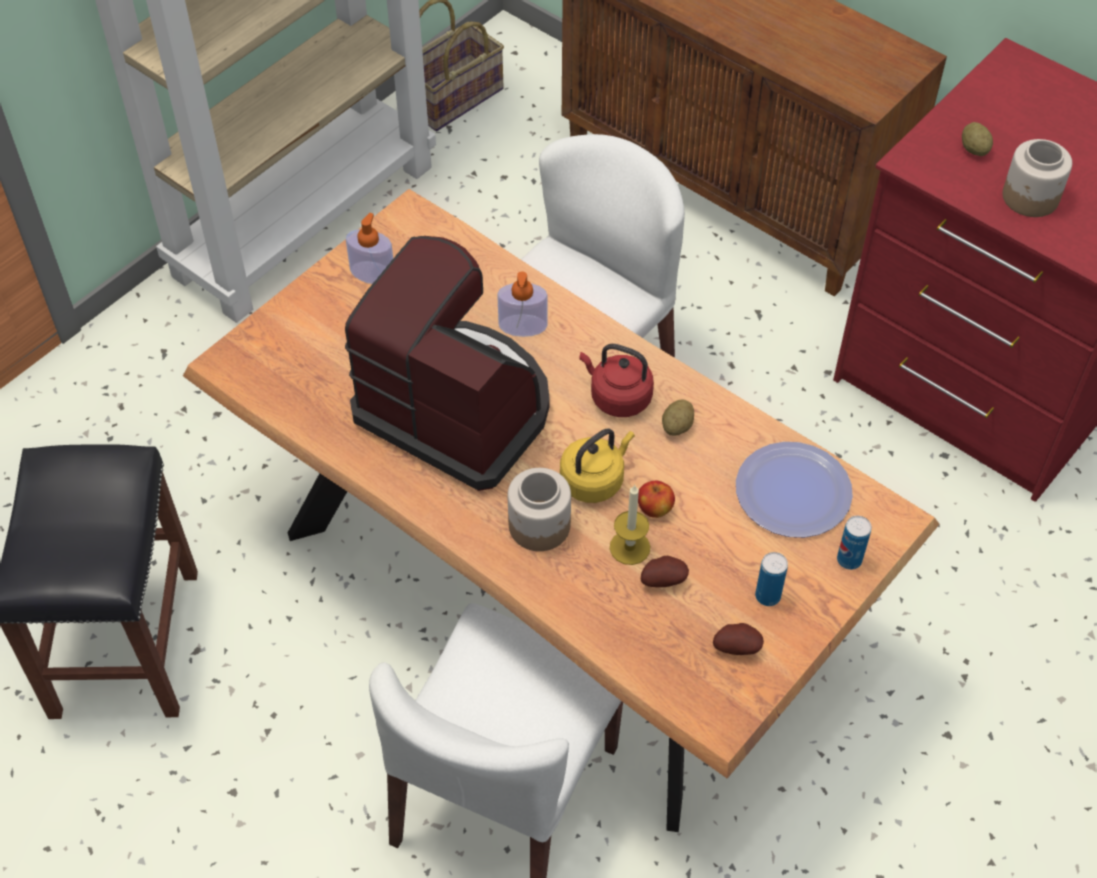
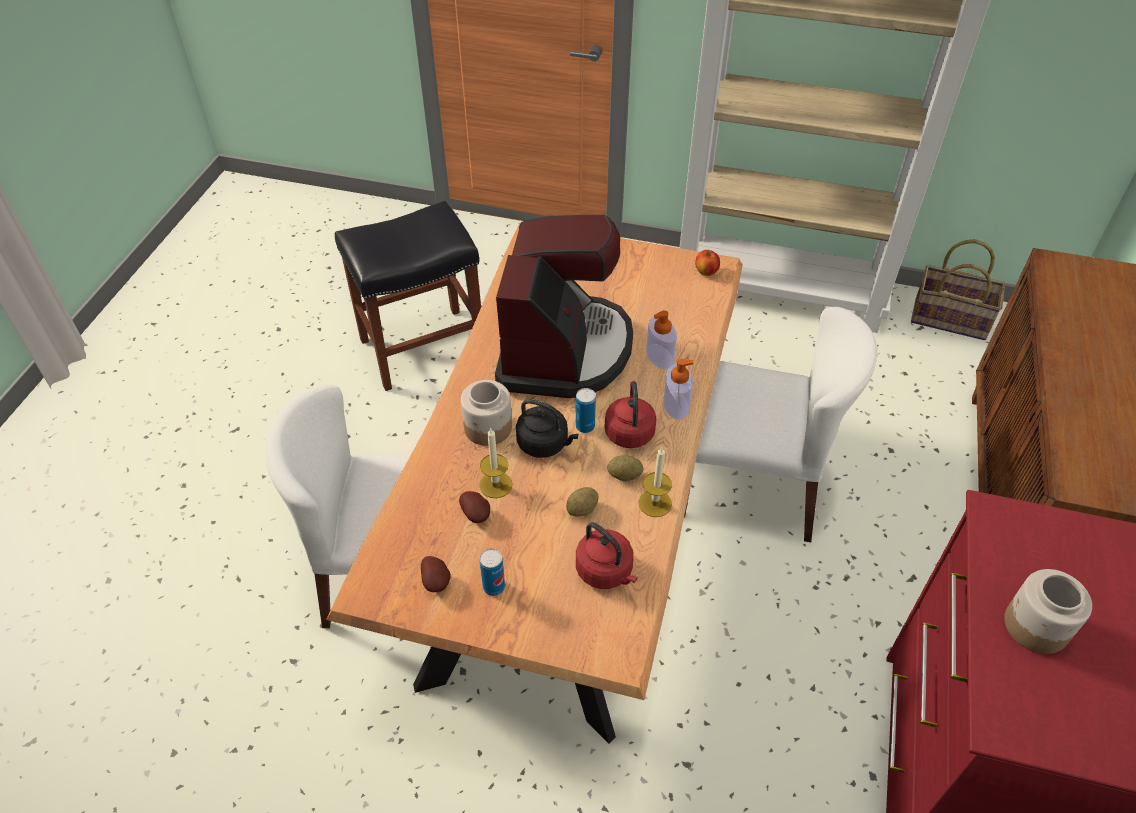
camera: 65 degrees right, 5 degrees down
(372, 273) = (650, 268): soap dispenser -> soap dispenser (676, 405)
(594, 480) = (545, 444): yellow kettle -> black kettle
(655, 509) = (539, 488): apple -> apple (706, 272)
(727, 416) = (655, 503): none -> candle
(793, 491) = (606, 572): plate -> red kettle
(849, 560) = (558, 634): can -> can (585, 426)
(974, 149) = (1056, 560): potato -> potato (582, 509)

